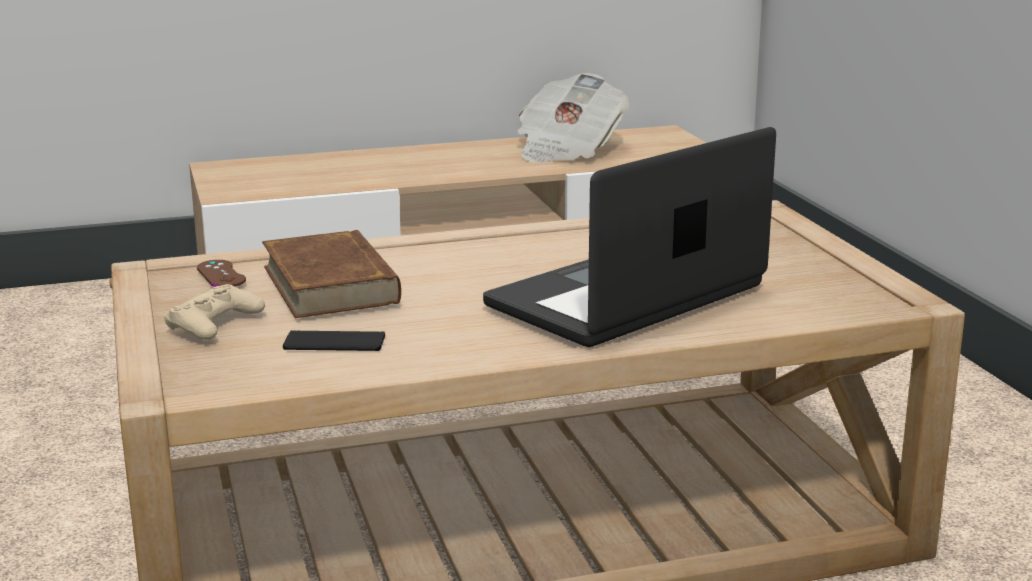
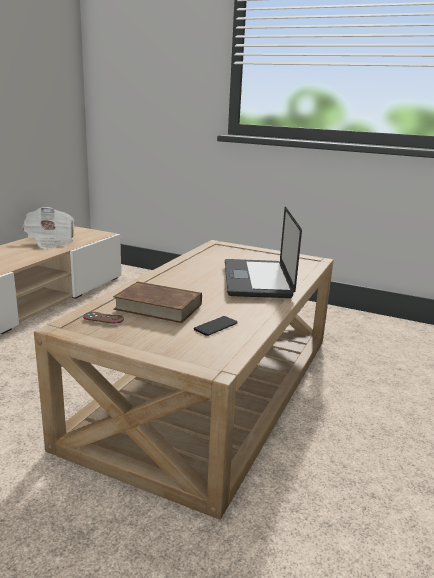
camera: 50 degrees left, 0 degrees up
(215, 323) = (157, 336): beige game controller -> none

